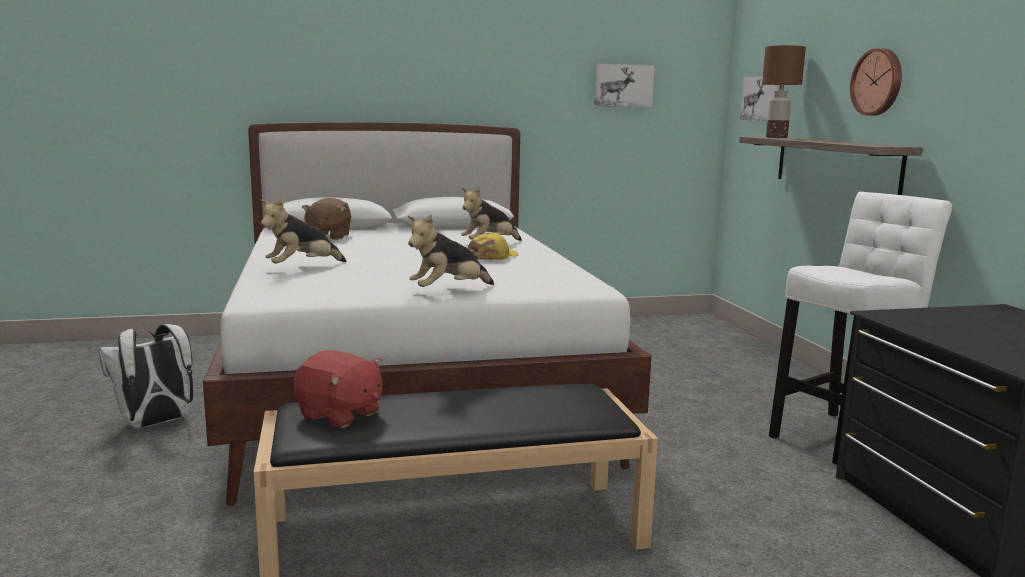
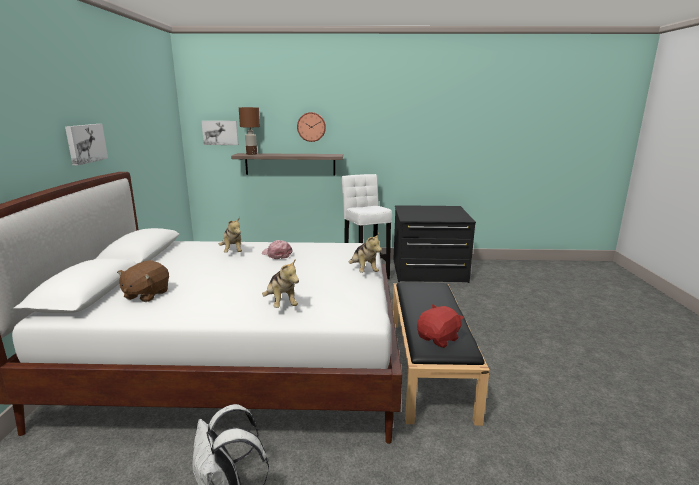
camera: 75 degrees left, 5 degrees up
(328, 237) = (146, 295): brown plush toy -> brown plush toy turned 90 degrees clockwise
(493, 256) = (277, 254): yellow cap -> pink cap
(623, 86) = (151, 131): picture -> picture (85, 143)

